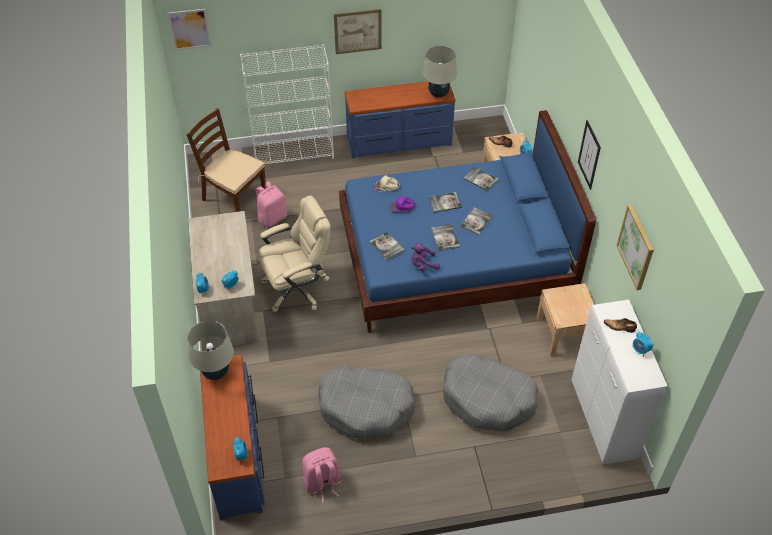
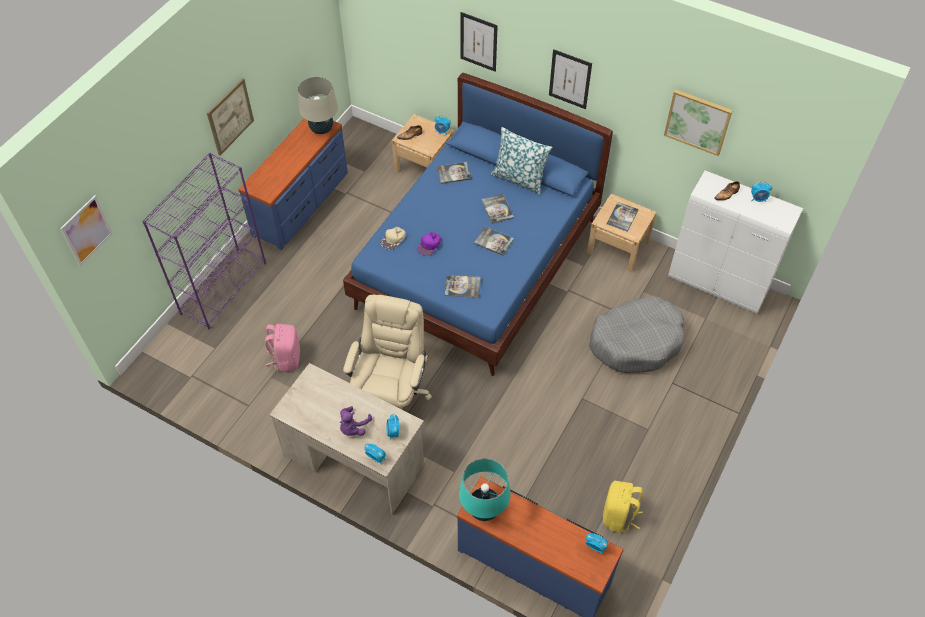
camera: 50 degrees left, 5 degrees up
(216, 372) = (484, 510): beige table lamp -> turquoise table lamp
(233, 196) = (224, 371): brown chair -> none
(294, 153) = (224, 288): white bookcase -> purple bookcase
(322, 483) = (619, 516): pink backpack -> yellow backpack
(366, 407) = (570, 431): grey dog bed -> none
(423, 265) = (508, 276): purple plush toy -> purple plush toy (353, 427)
(444, 202) = (455, 214): book -> book (622, 217)
(519, 216) = (519, 178): none -> pillow
(559, 87) = (478, 42): none -> picture

